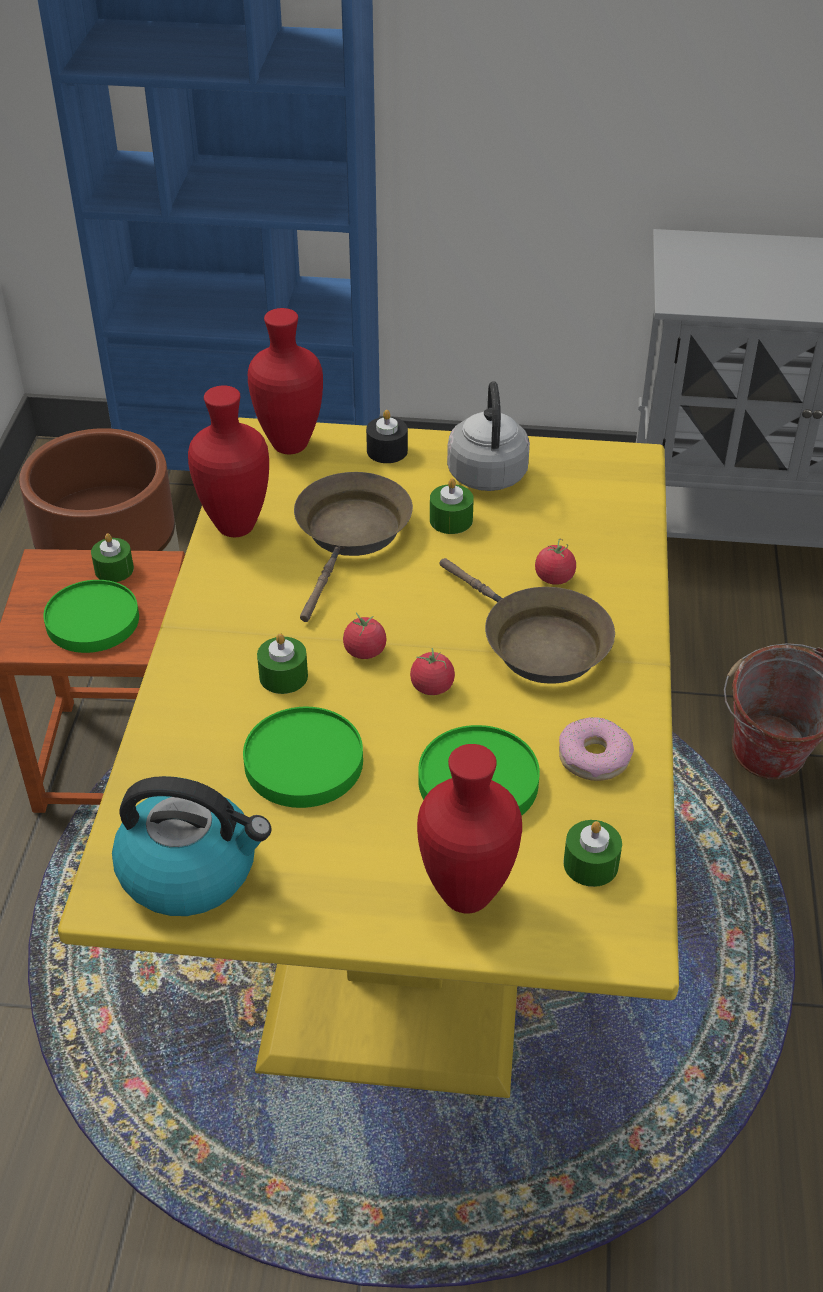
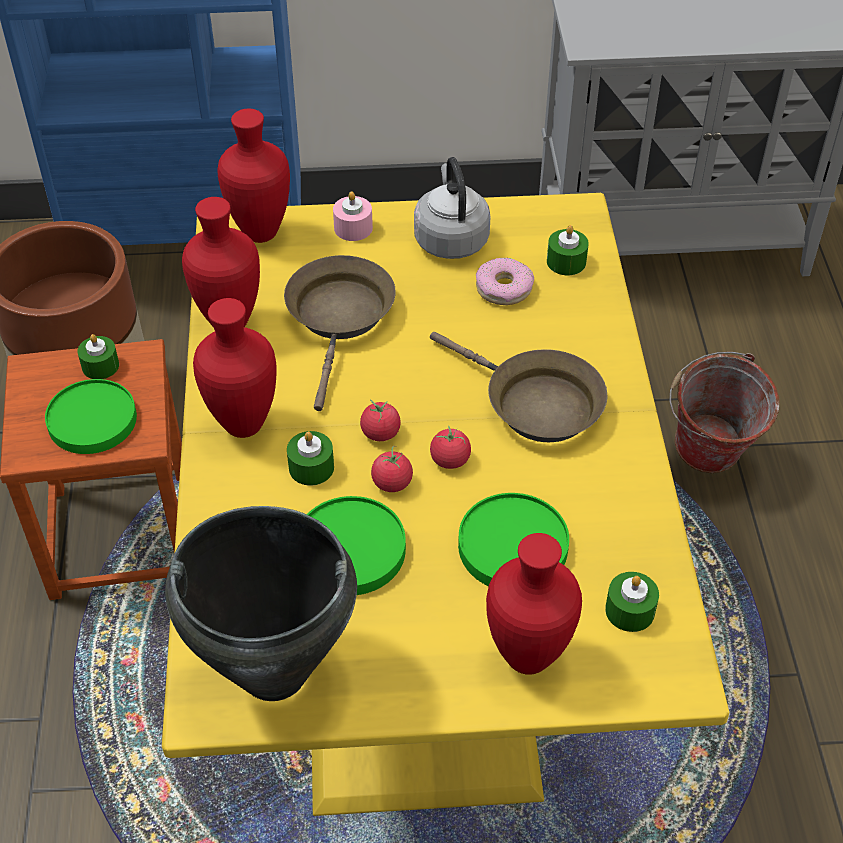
camera: 10 degrees left, 5 degrees up
(191, 870) = (273, 670): kettle -> black cooking pot
(226, 627) = (246, 425): none -> red vase
(387, 451) = (353, 228): black candle -> pink candle
(451, 520) = (428, 291): green candle -> green candle (566, 262)
(554, 578) = (535, 337): tomato -> tomato (392, 482)
(594, 757) = (610, 507): donut -> donut (504, 288)

